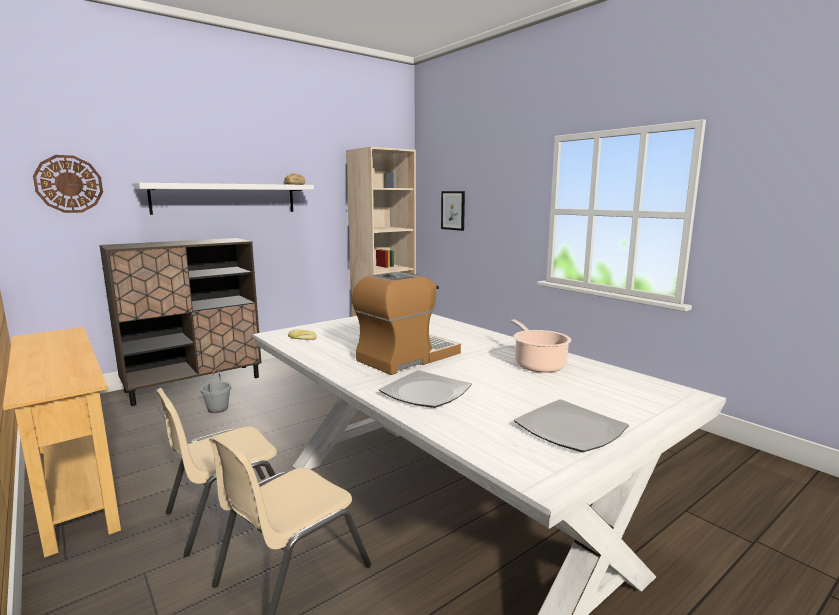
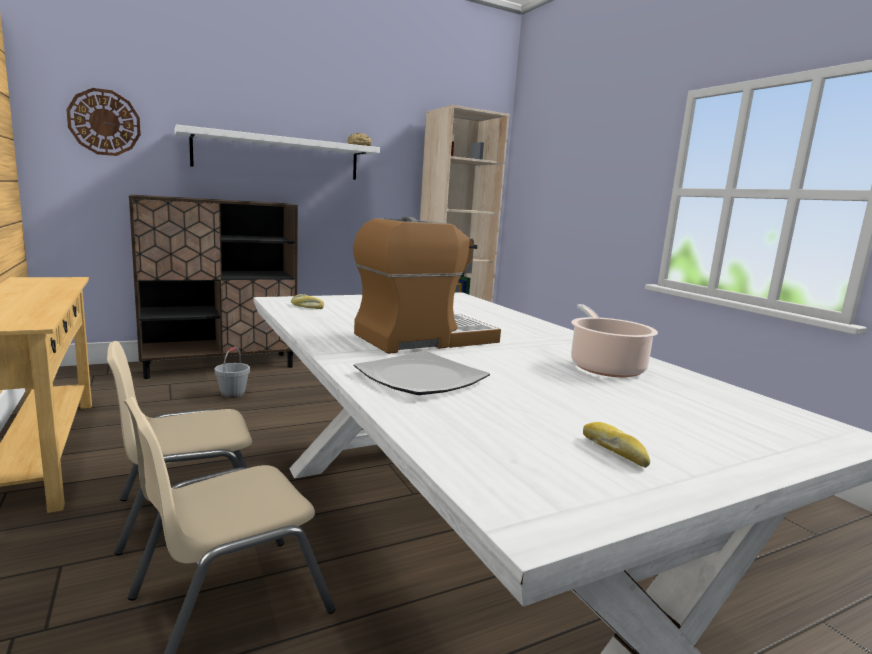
camera: 10 degrees right, 0 degrees up
(453, 210) = (549, 193): picture -> none
(568, 429) = (615, 452): plate -> bread

